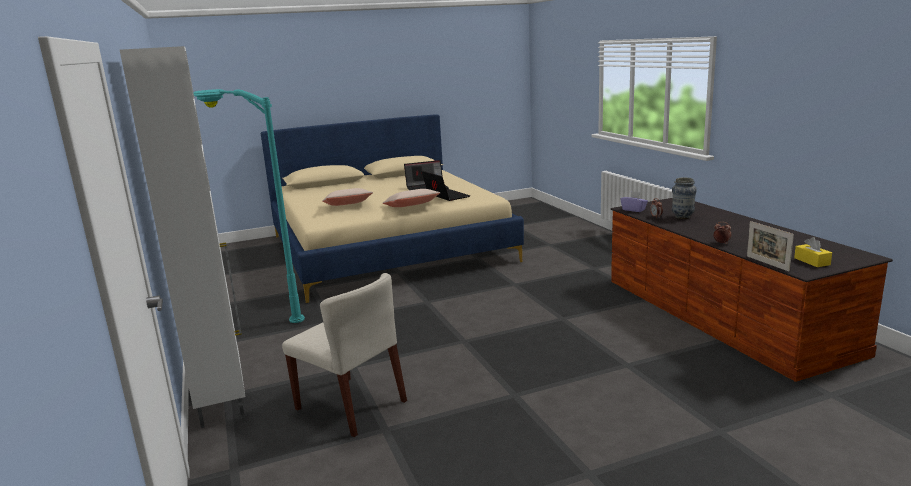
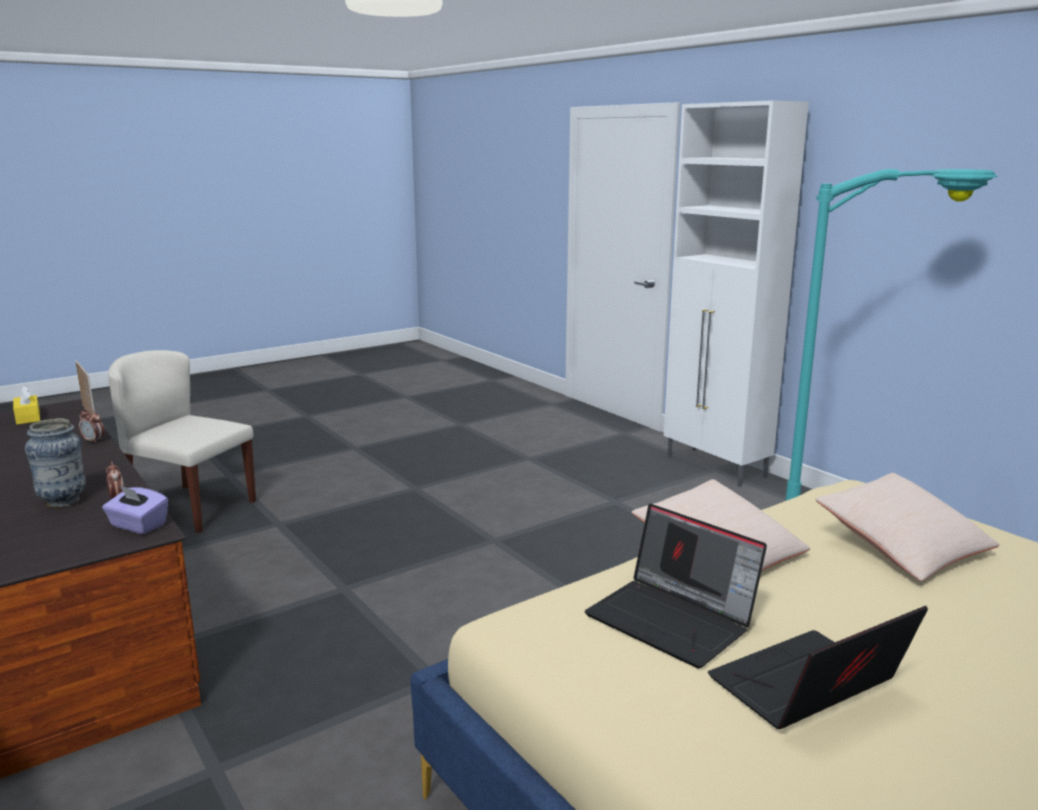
camera: 165 degrees right, 0 degrees up
(352, 405) = (576, 470): beige chair -> beige chair (190, 508)

